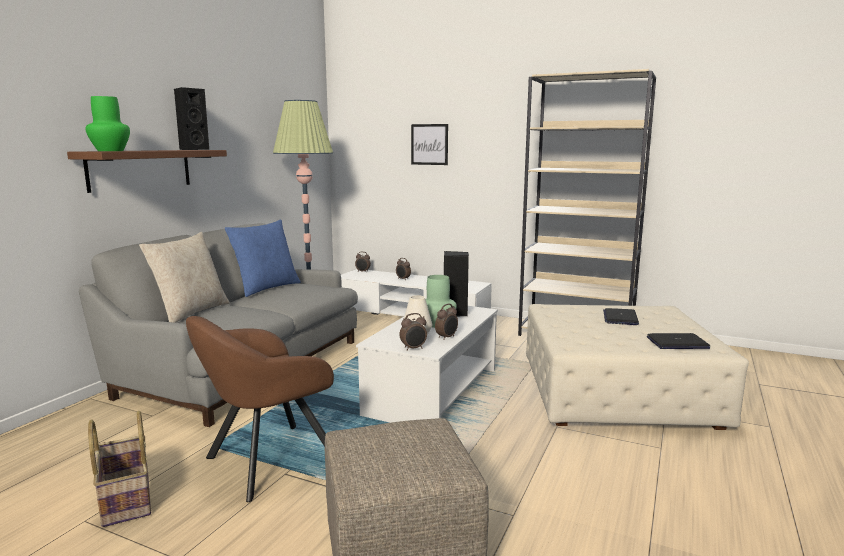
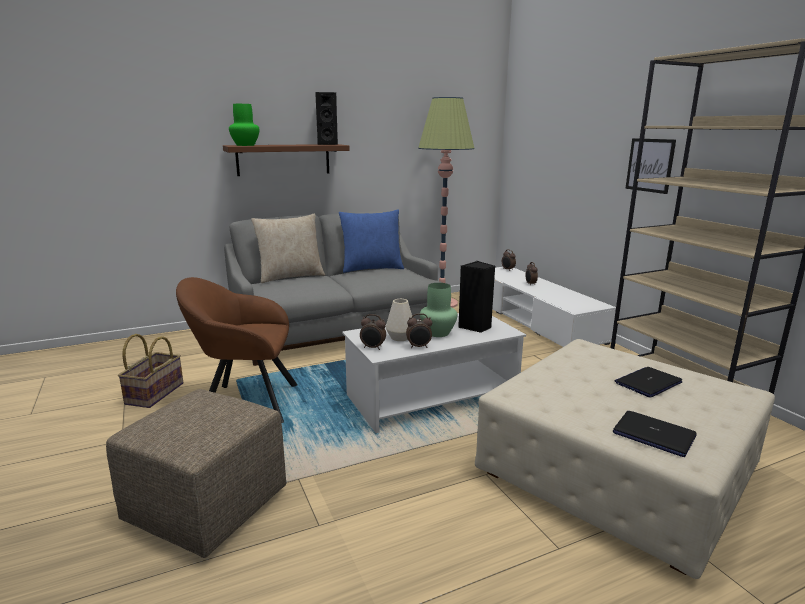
camera: 40 degrees right, 5 degrees up
(429, 144) = (580, 142): picture -> picture (650, 165)

